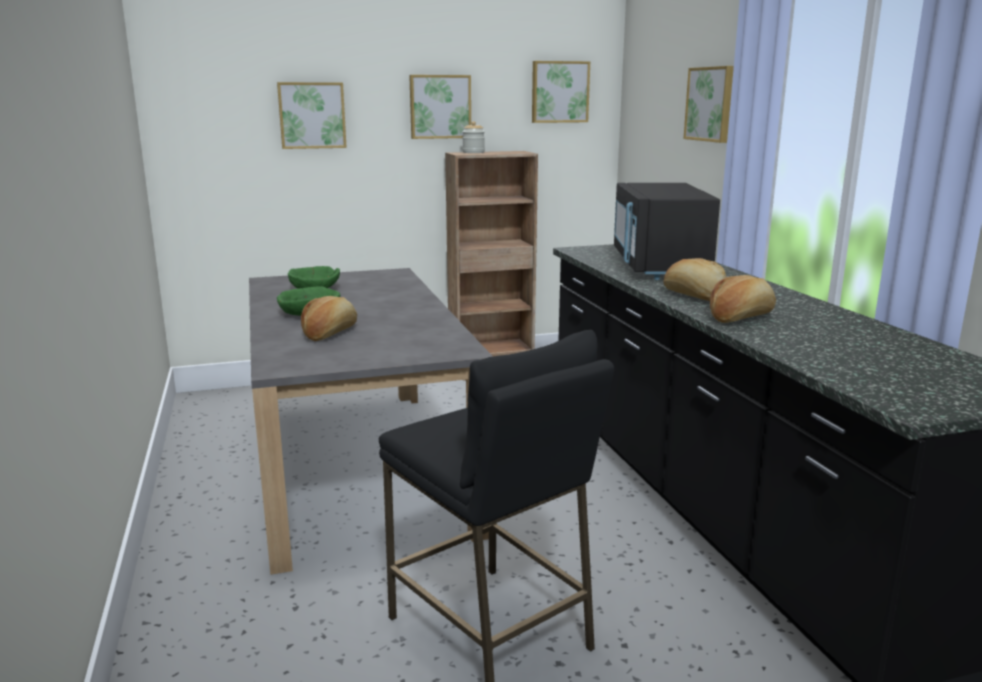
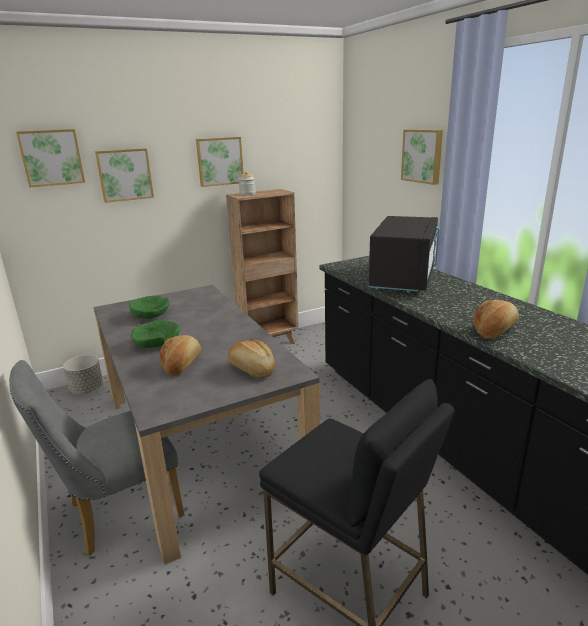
camera: 10 degrees left, 5 degrees up
(231, 520) = (117, 513): none -> grey chair
(233, 396) = (87, 389): none -> grey planter
(559, 92) = (302, 144): picture -> picture (51, 157)
(659, 266) = (403, 278): black microwave -> black microwave turned 150 degrees counterclockwise
(694, 296) = (448, 309): bread -> bread (251, 370)

